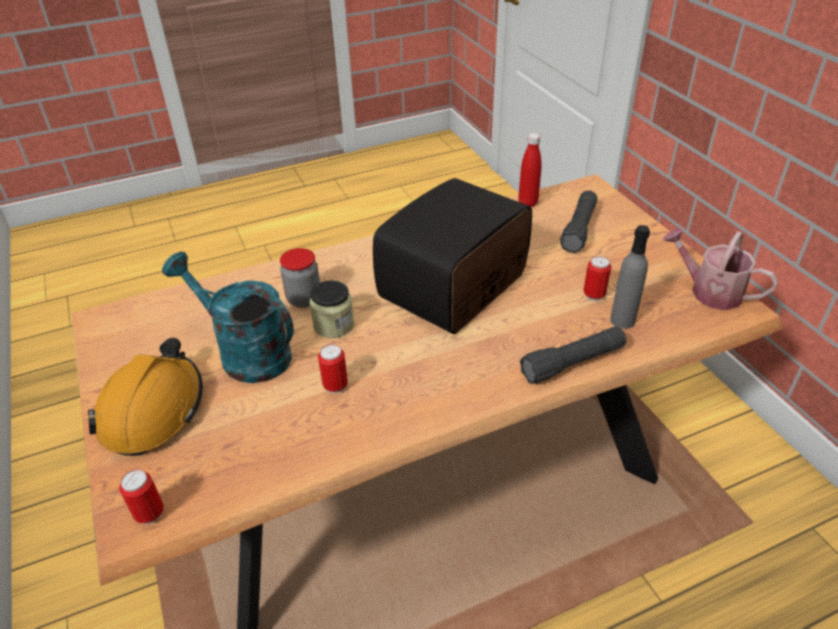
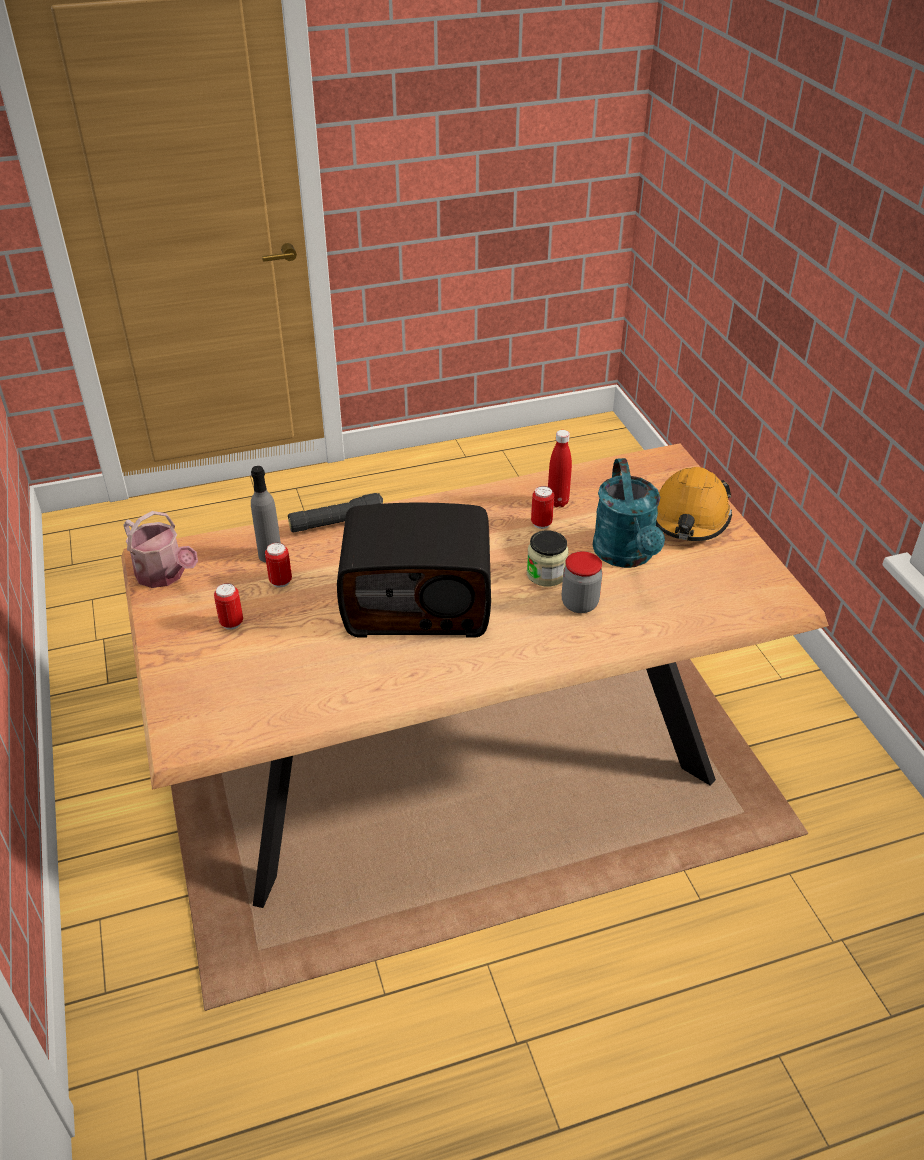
camera: 175 degrees left, 0 degrees up
(149, 514) = (660, 461): can -> can (231, 623)
(245, 353) = (626, 556): turquoise watering can -> turquoise watering can turned 45 degrees clockwise
(455, 288) = (418, 602): radio -> radio turned 45 degrees clockwise
(527, 203) = (286, 718): red bottle -> red bottle (557, 502)
(579, 229) = (244, 666): black flashlight -> none

